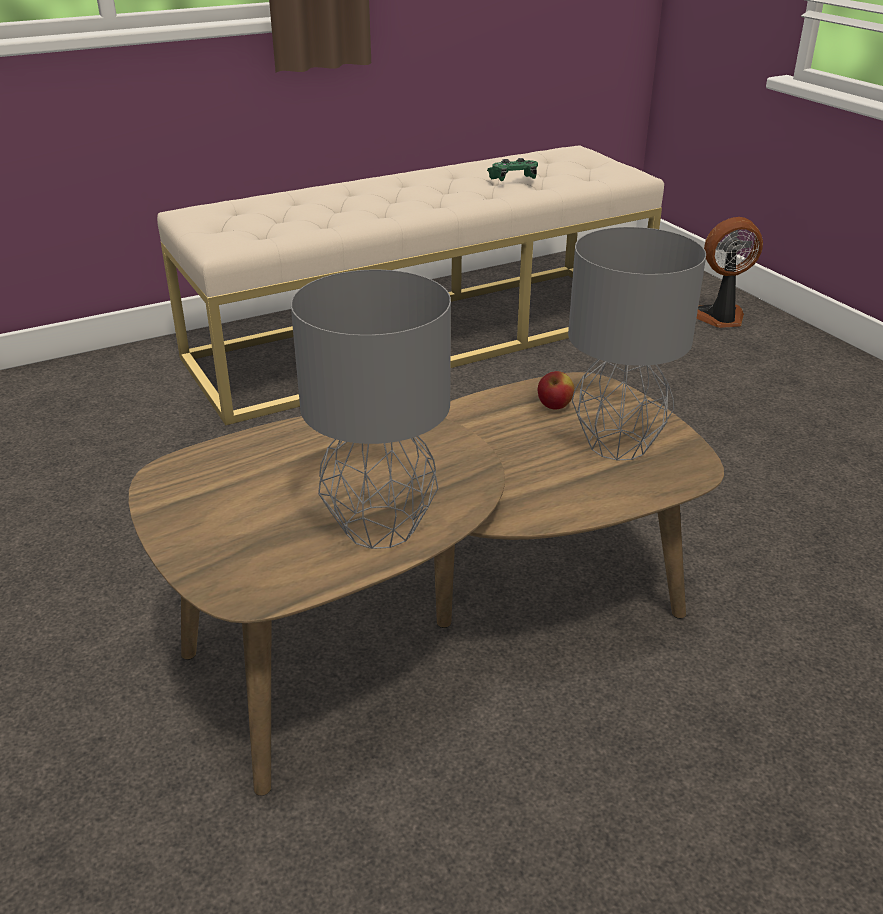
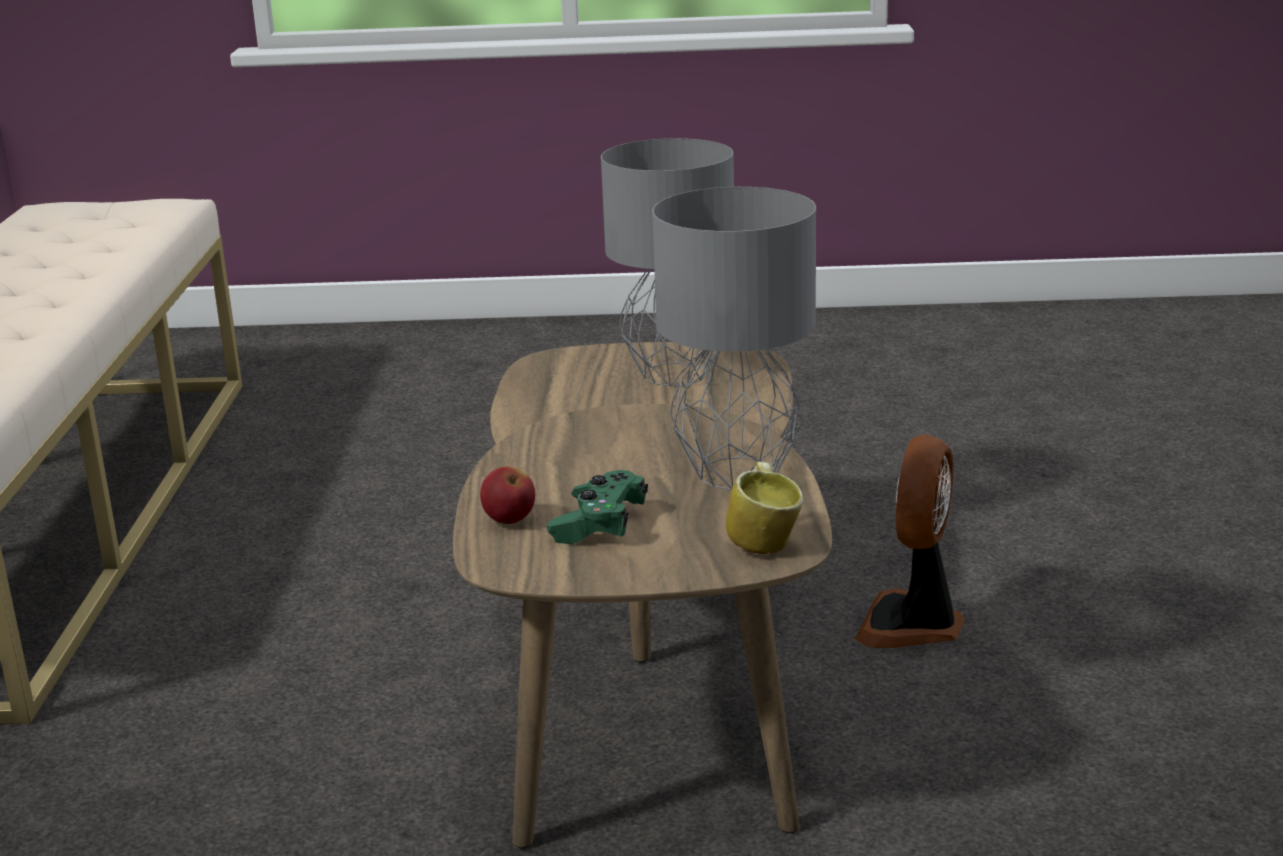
camera: 60 degrees left, 10 degrees down
(255, 579) = (765, 542): none -> mug
(513, 180) = (75, 250): green game controller -> green game controller (599, 525)
(554, 407) = (572, 383): apple -> apple (509, 520)
(719, 318) = (307, 354): fan -> fan (913, 625)

